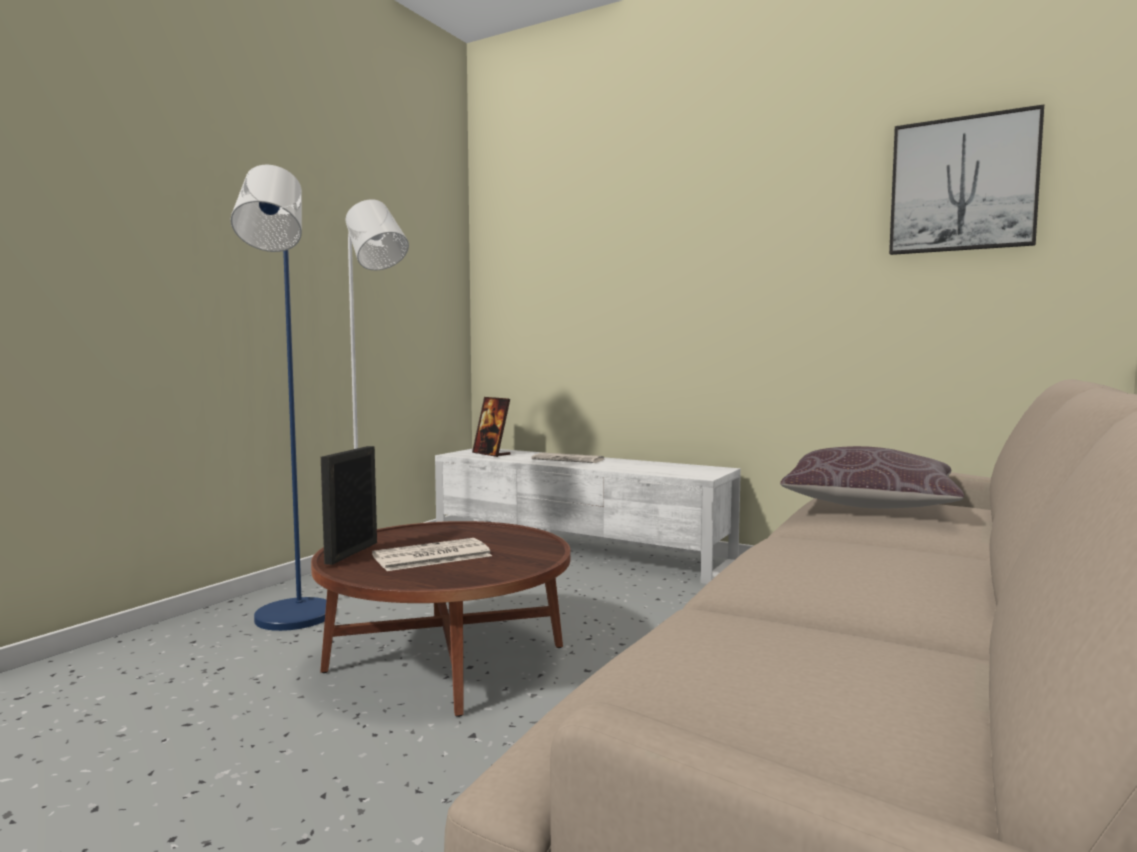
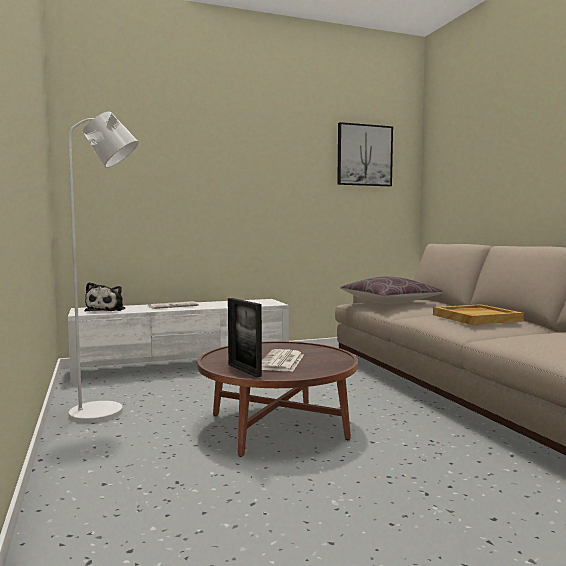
camera: 50 degrees left, 0 degrees up
(291, 622) = (135, 449): blue floor lamp -> none
(491, 454) = (107, 310): picture frame -> plush toy
(867, 566) = (476, 318): none -> beige tray

